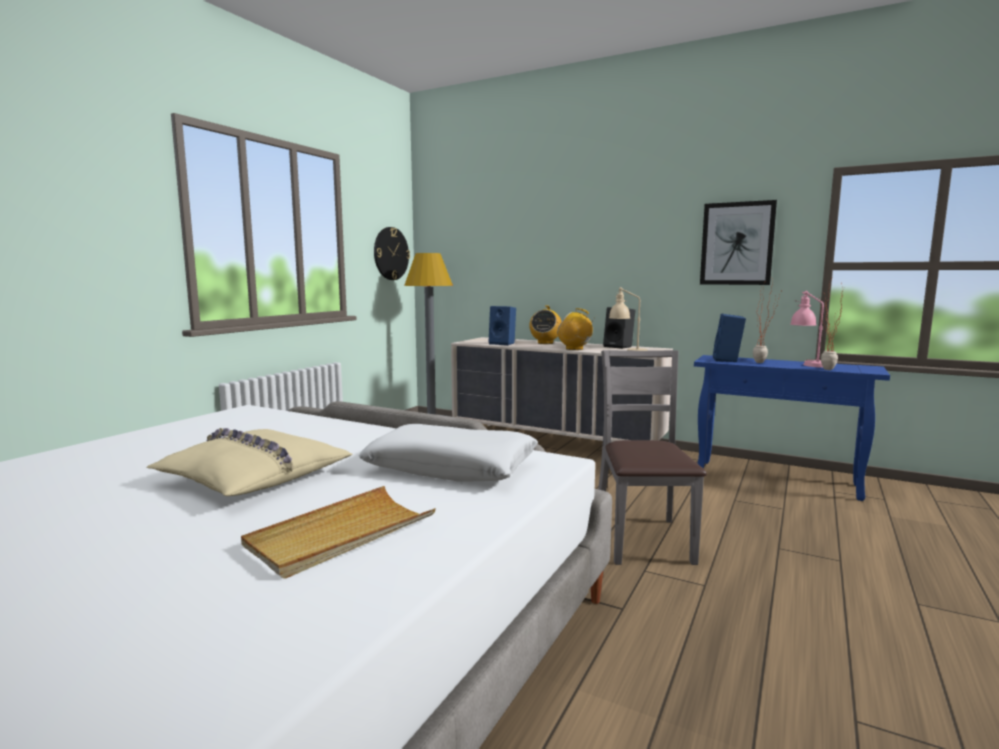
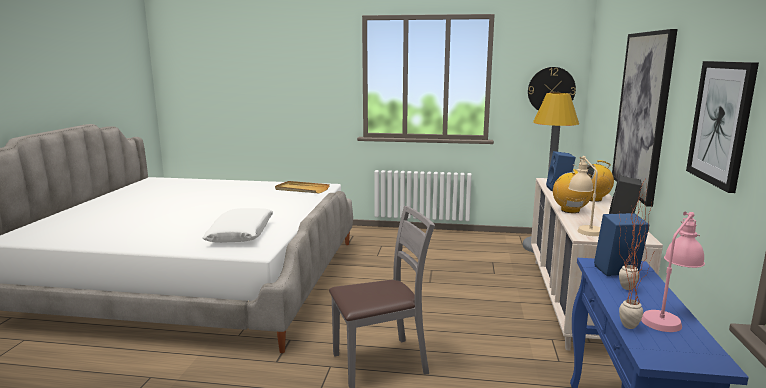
camera: 70 degrees right, 5 degrees up
(252, 478) = (220, 209): beige pillow -> none
(341, 535) = (159, 231): beige tray -> beige tray (301, 189)
(587, 257) = (642, 114): none -> picture

